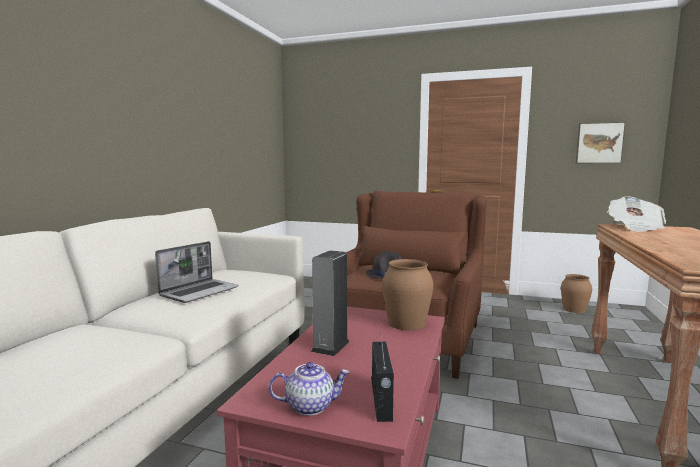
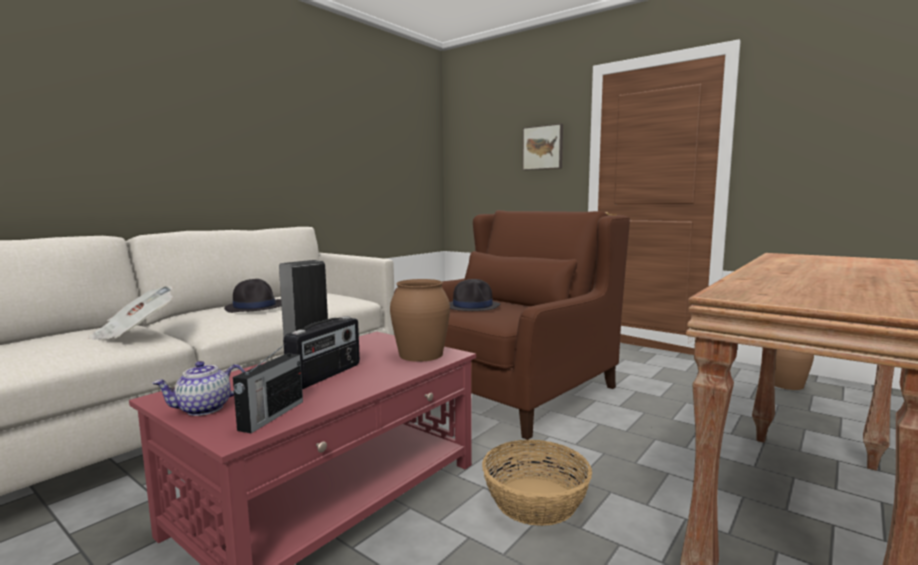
camera: 20 degrees right, 0 degrees up
(200, 292) = (255, 307): laptop -> black hat
(310, 406) = (204, 409): teapot -> teapot turned 135 degrees clockwise
(362, 353) = (326, 375): none -> radio
(510, 427) = (536, 501): none -> basket
(599, 143) = (843, 141): picture -> picture (543, 147)
(635, 228) = (805, 258): newspaper -> newspaper (134, 332)

